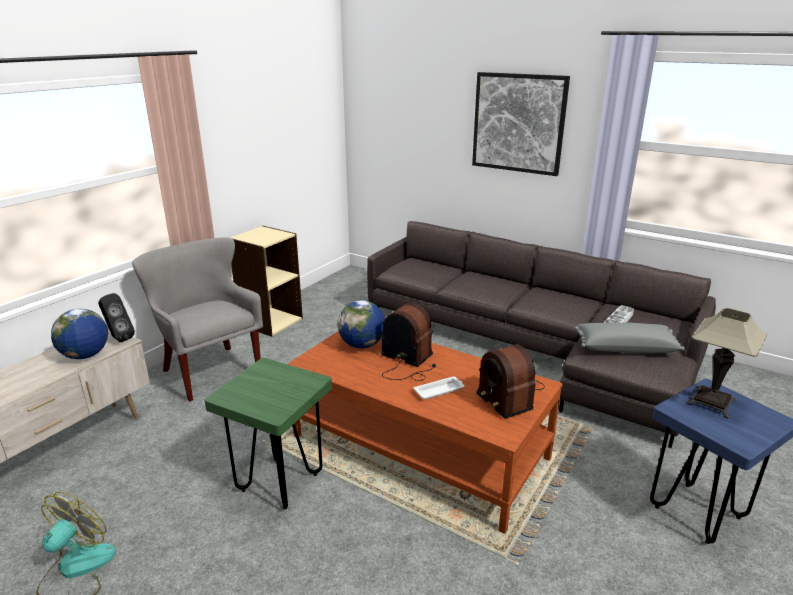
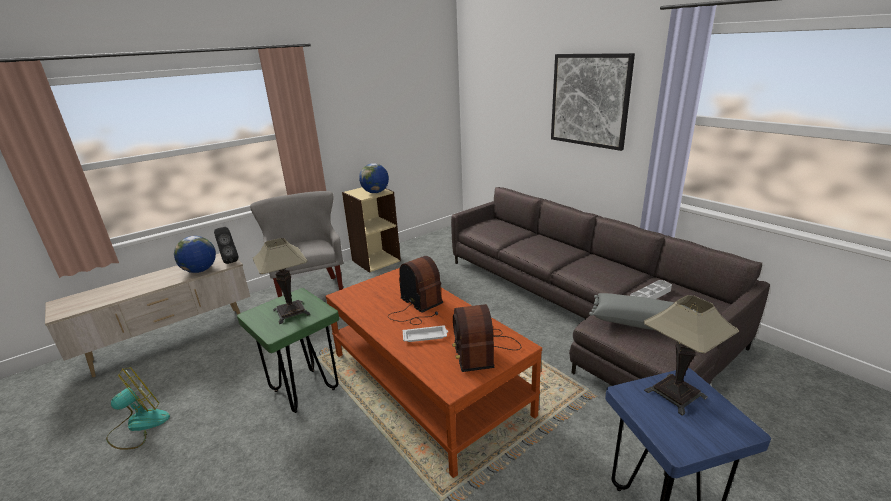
camera: 20 degrees right, 0 degrees up
(274, 386) = (291, 312): none -> table lamp
(362, 345) = (392, 287): globe -> globe (375, 192)

